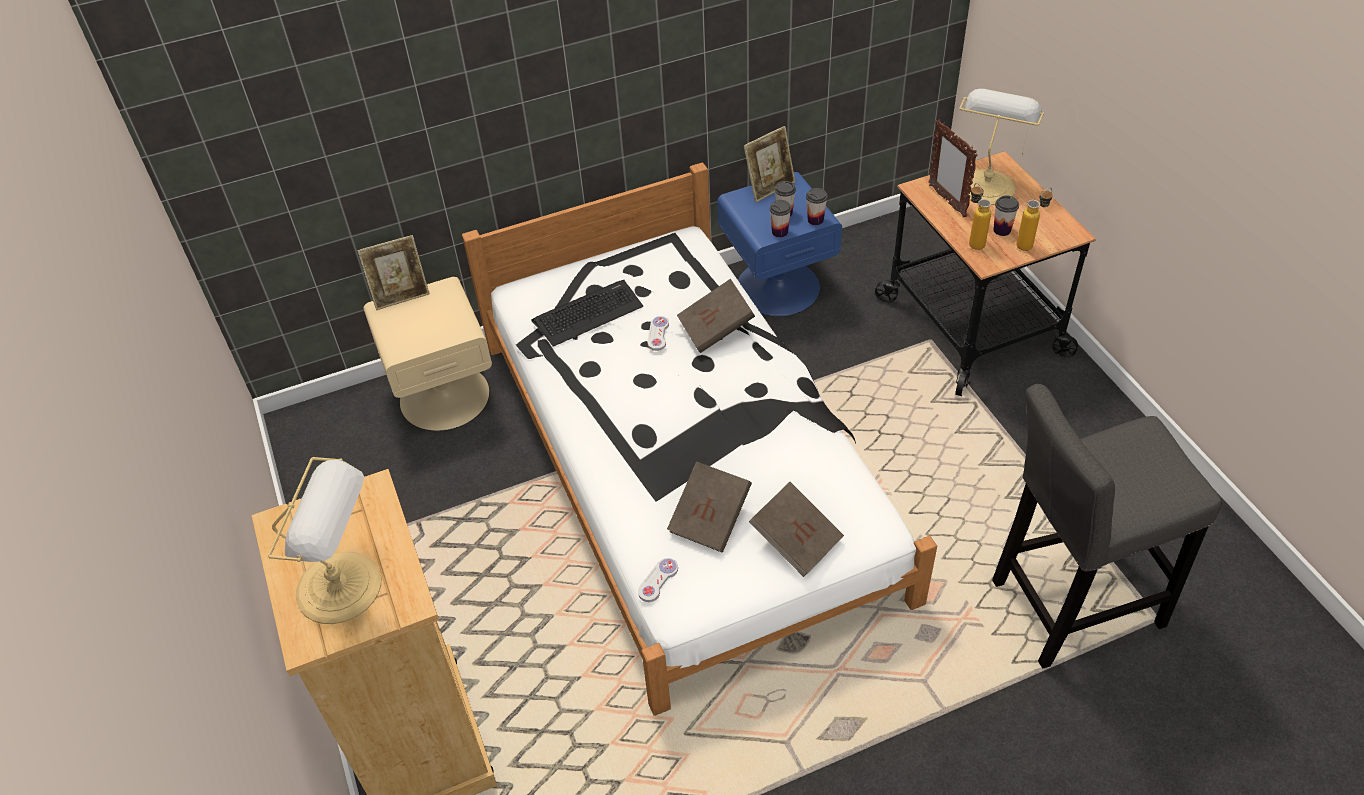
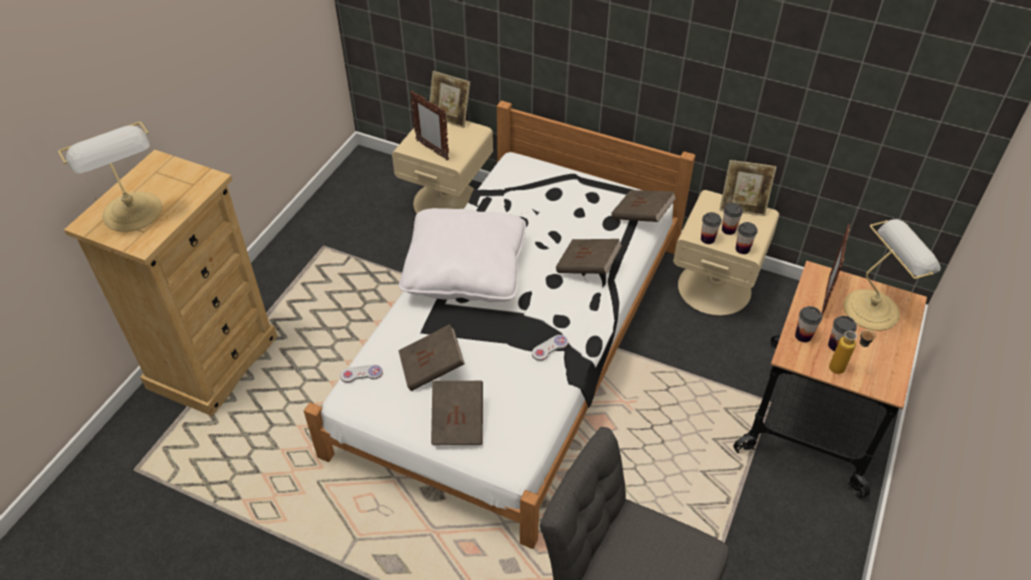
camera: 45 degrees right, 0 degrees up
(428, 336) = (432, 150): none -> picture frame
(588, 313) = (532, 202): keyboard -> none
(615, 417) = (465, 270): none -> white pillow
(658, 334) = (551, 243): white game controller -> white game controller (549, 348)
(696, 255) = (642, 216): none -> brown book
(777, 286) = (714, 287): blue nightstand -> beige nightstand
(973, 241) = (803, 336): bottle -> cup

